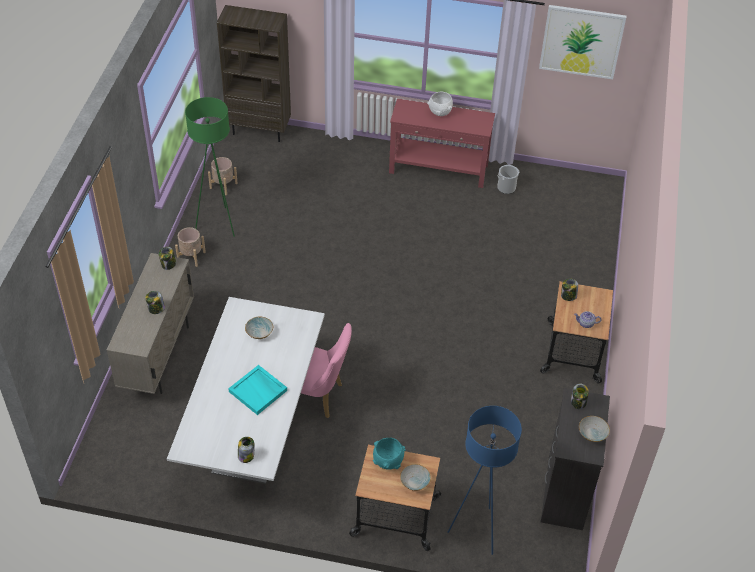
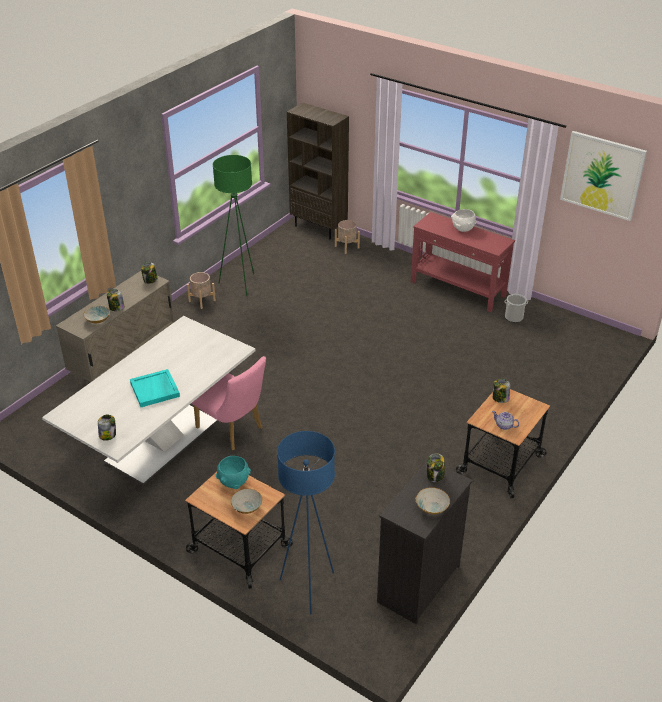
camera: 25 degrees right, 10 degrees down
(223, 186) = (262, 259): beige planter -> beige planter (347, 247)
(260, 332) = (189, 347): bowl -> bowl (98, 319)

